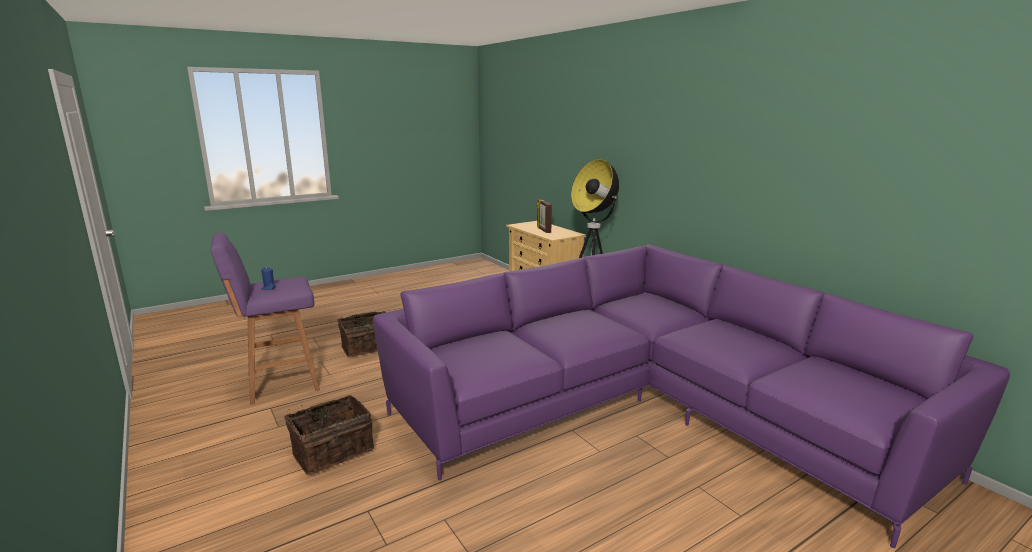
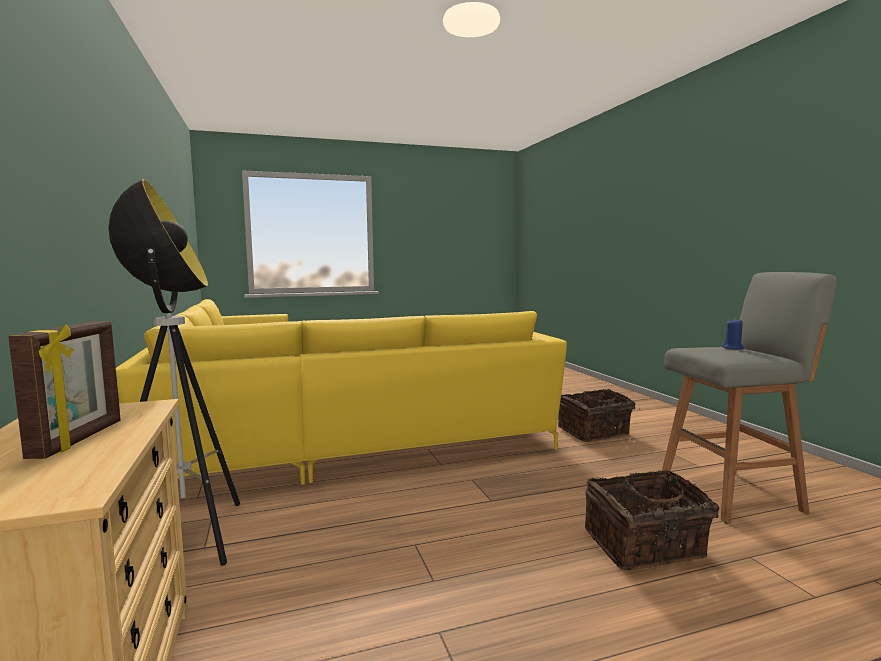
camera: 165 degrees left, 10 degrees down
(279, 382) = (733, 494): purple stool -> grey stool
(645, 407) = (306, 432): purple sofa -> yellow sofa

